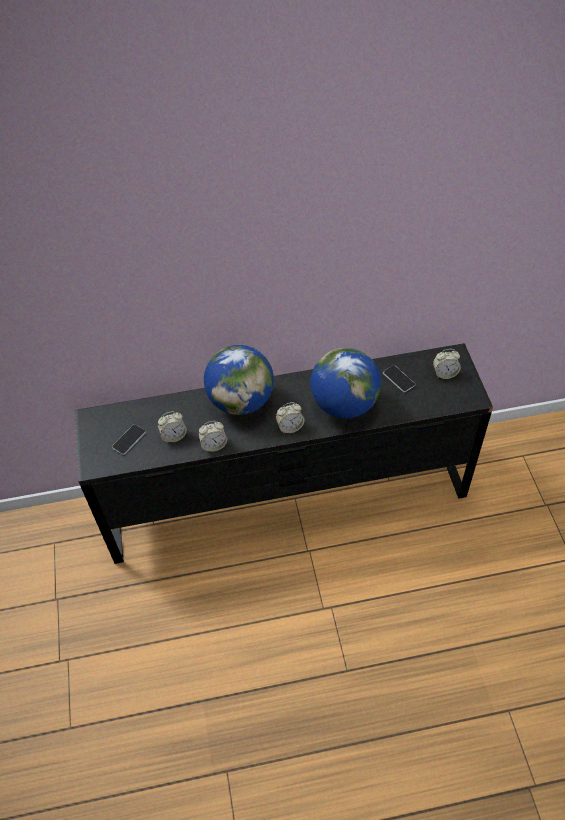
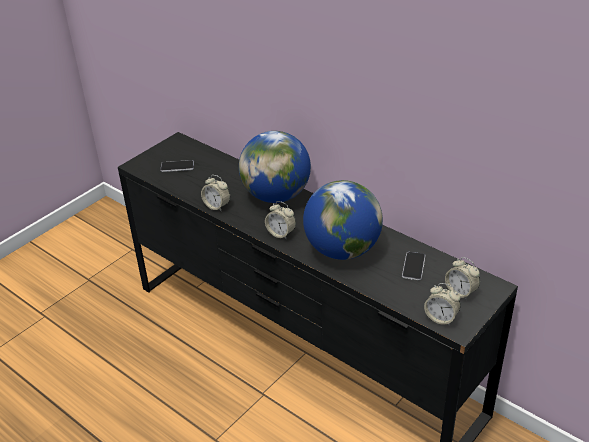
camera: 50 degrees right, 15 degrees down
(174, 436) = (204, 183): alarm clock -> alarm clock (441, 318)

